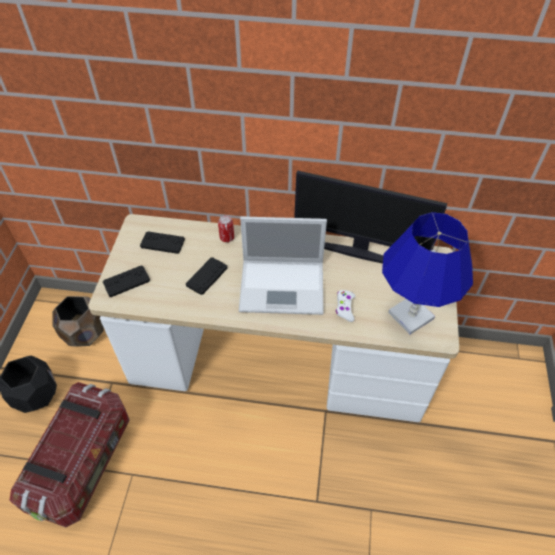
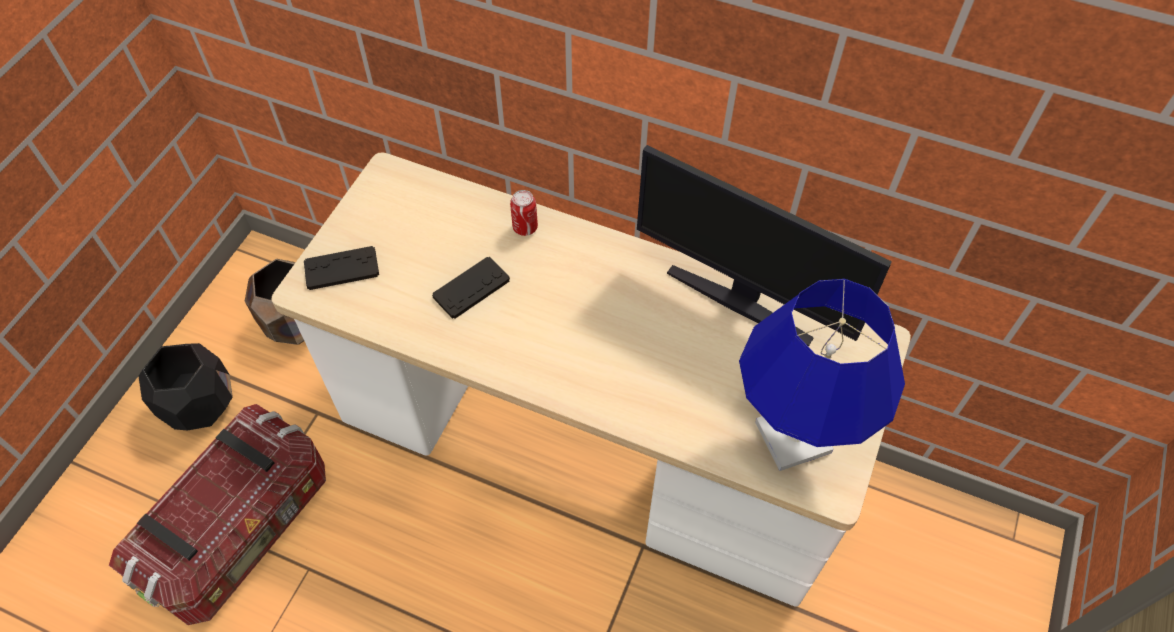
camera: 15 degrees right, 5 degrees up
(162, 243) = (418, 214): black game controller -> none
(284, 286) = (592, 334): laptop -> none
(345, 308) = (683, 396): white game controller -> none

